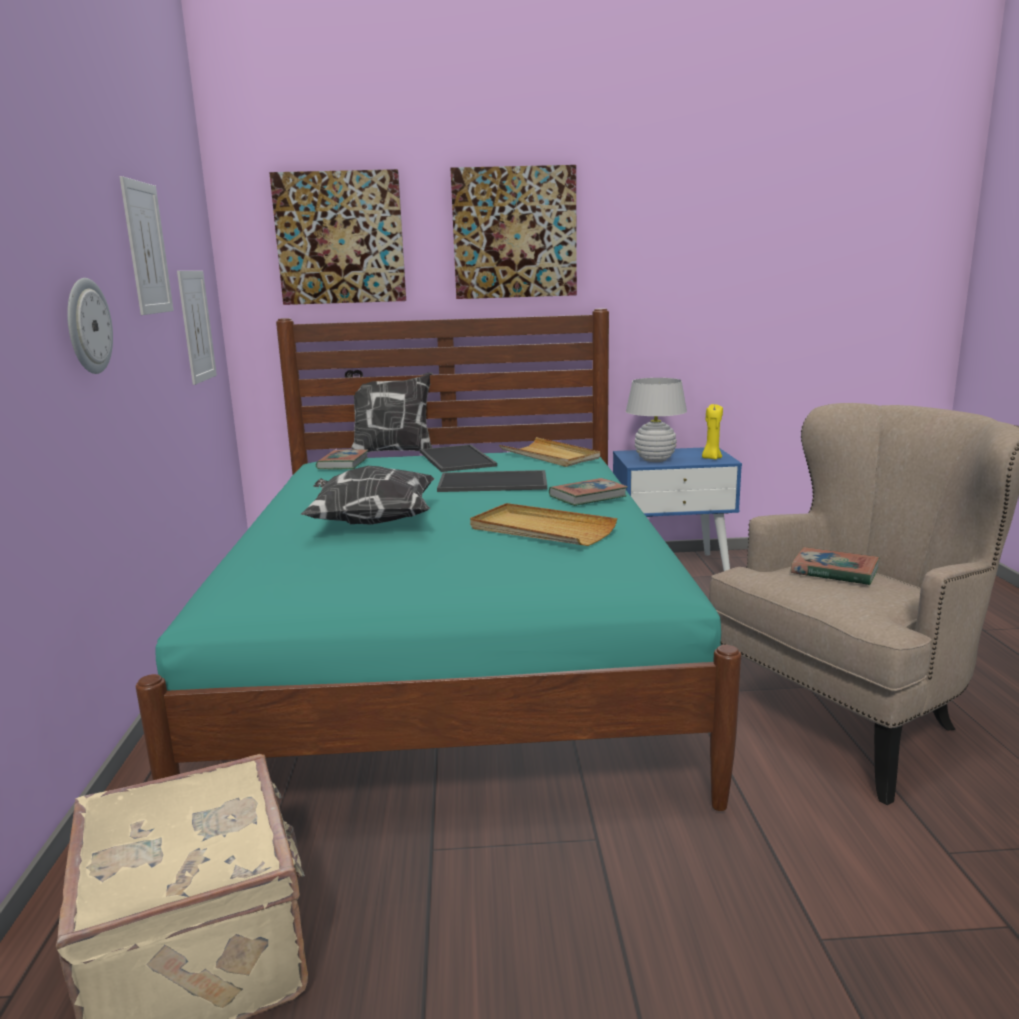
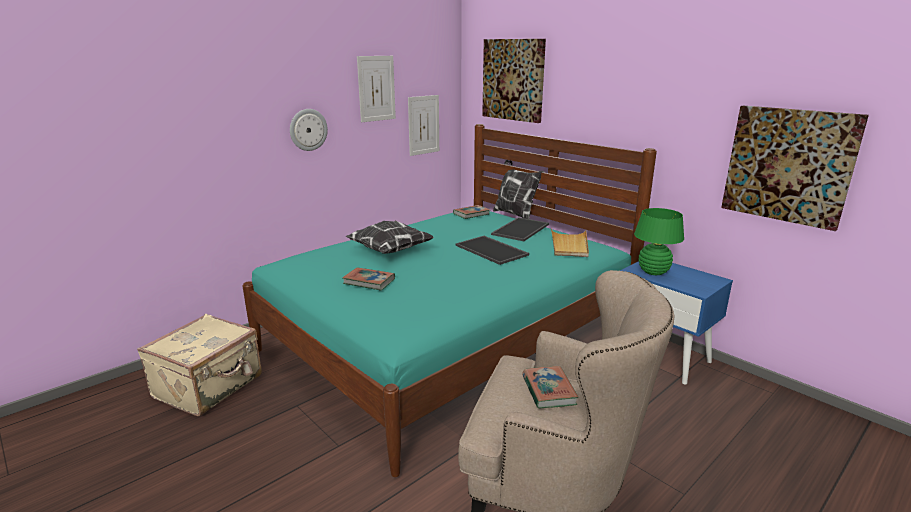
camera: 50 degrees right, 5 degrees up
(514, 233) = (607, 85): picture -> picture (788, 165)
(541, 530) = (428, 284): beige tray -> none
(588, 497) = (503, 277): book -> book (369, 281)
(654, 460) = (653, 272): white table lamp -> green table lamp
(711, 458) = (695, 286): yellow candle -> none

